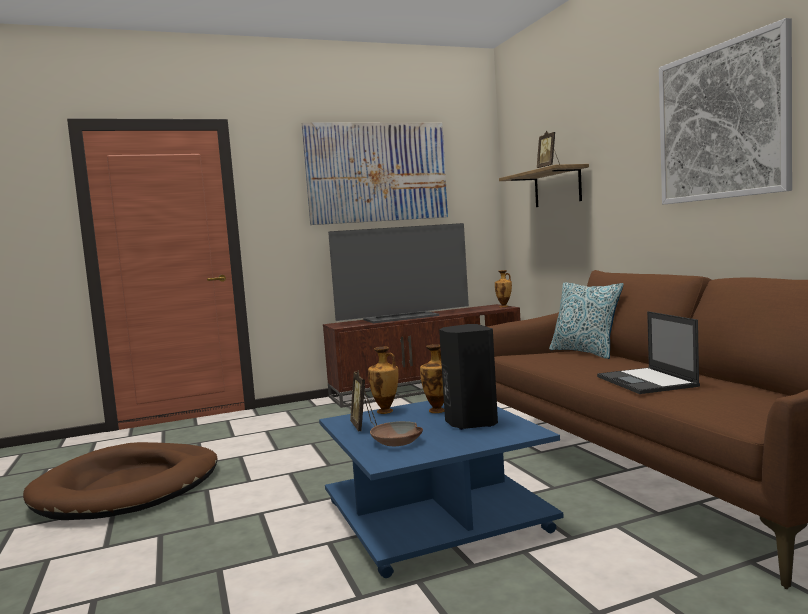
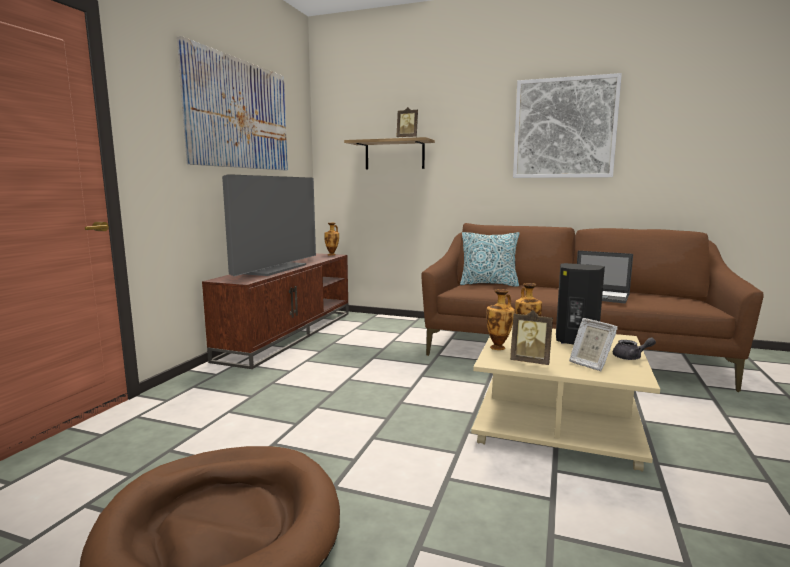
camera: 50 degrees left, 5 degrees up
(397, 441) = (589, 364): brown bowl -> picture frame
(438, 517) = (559, 422): blue coffee table -> beige coffee table
(457, 448) = (631, 357): none -> grey teapot

